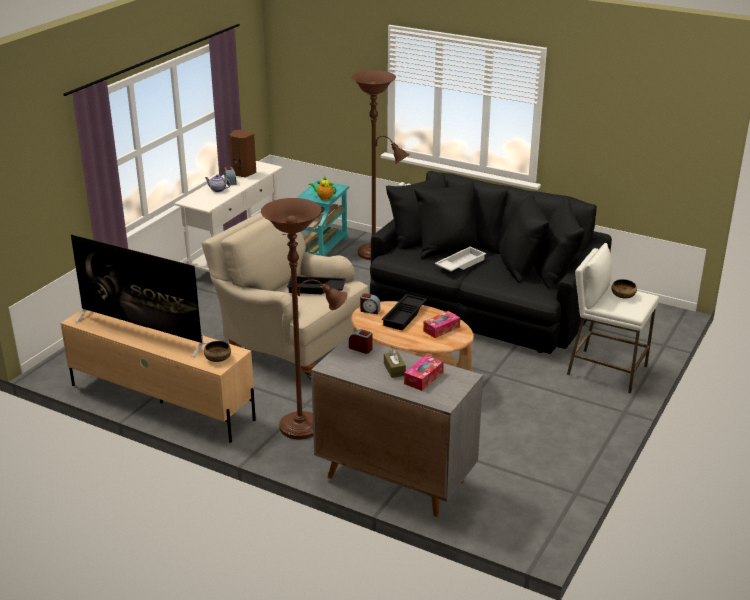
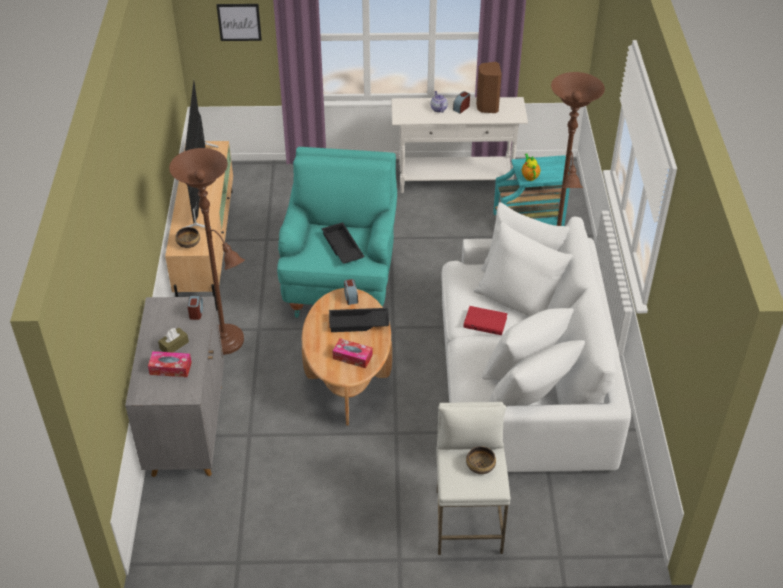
camera: 60 degrees right, 15 degrees up
(44, 178) = (239, 22): none -> picture
(290, 345) = (341, 279): beige armchair -> turquoise armchair
(460, 264) = (485, 322): white tray -> red book
(485, 304) = (524, 379): black sofa -> white sofa

